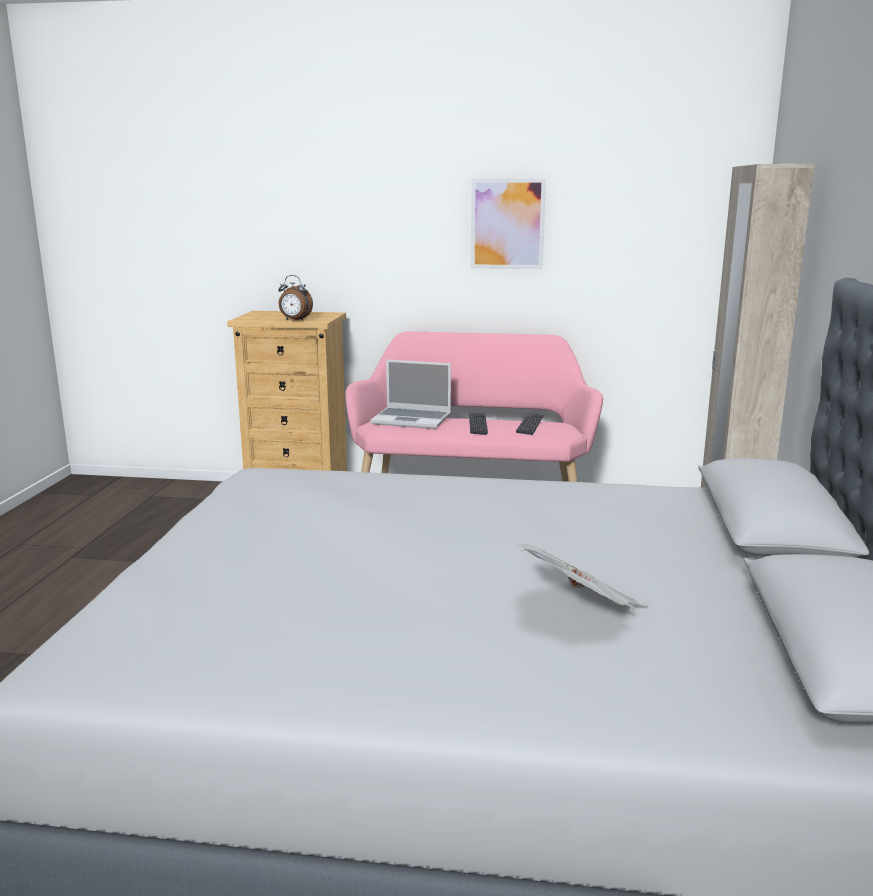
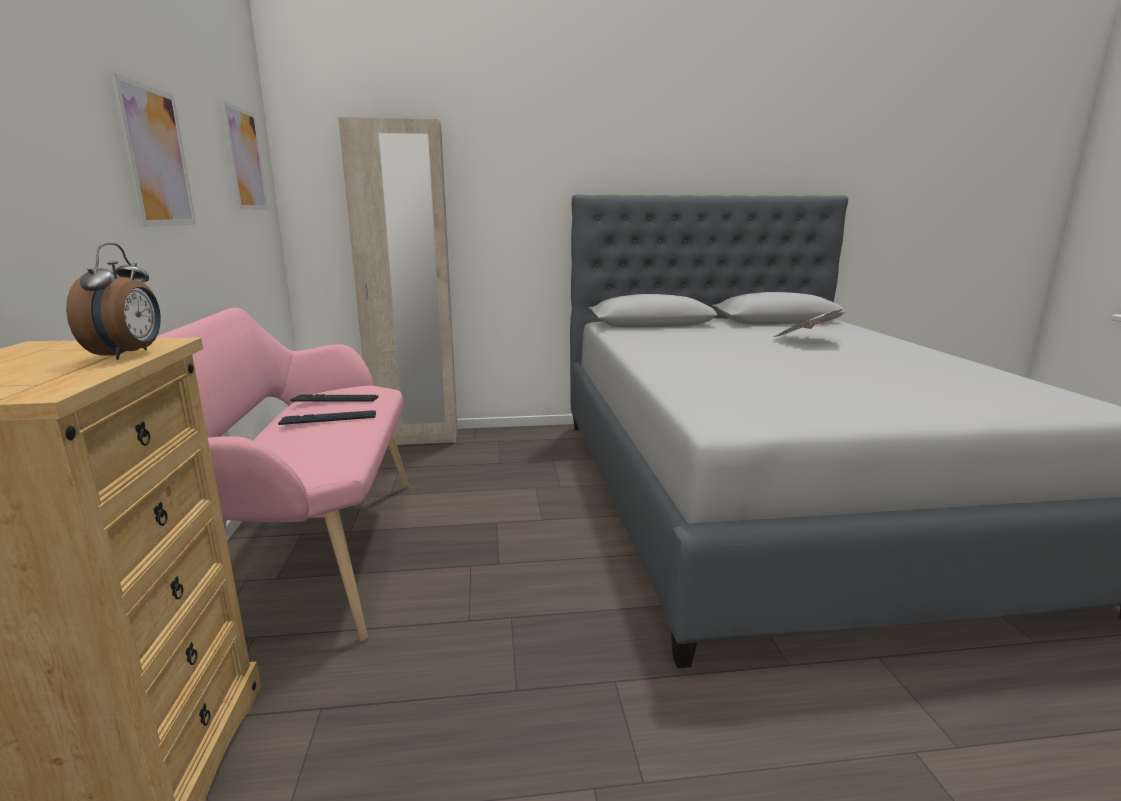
camera: 105 degrees left, 0 degrees up
(413, 420) = (292, 452): laptop -> none
(677, 213) = (245, 160): none -> picture

